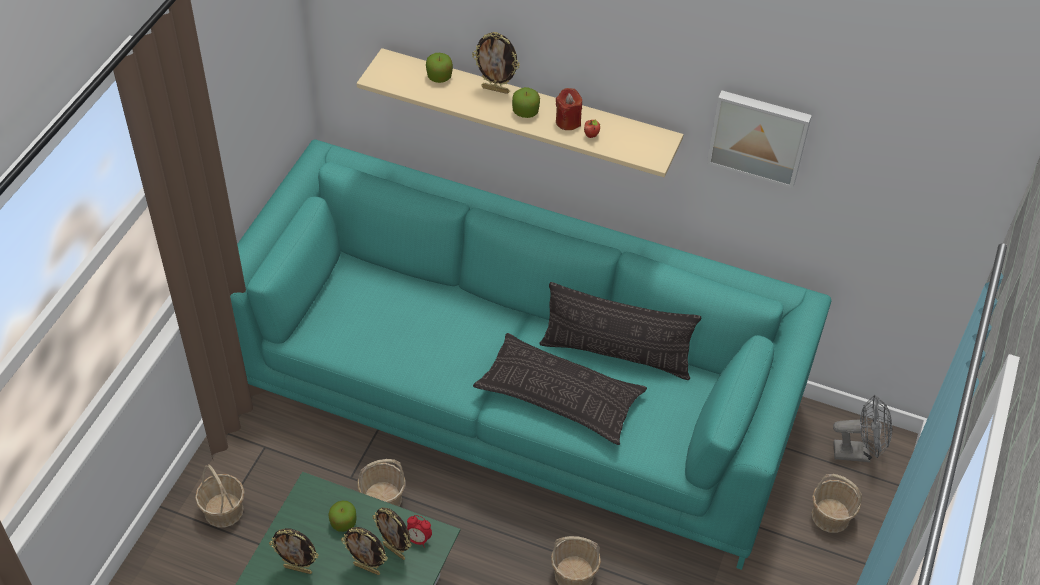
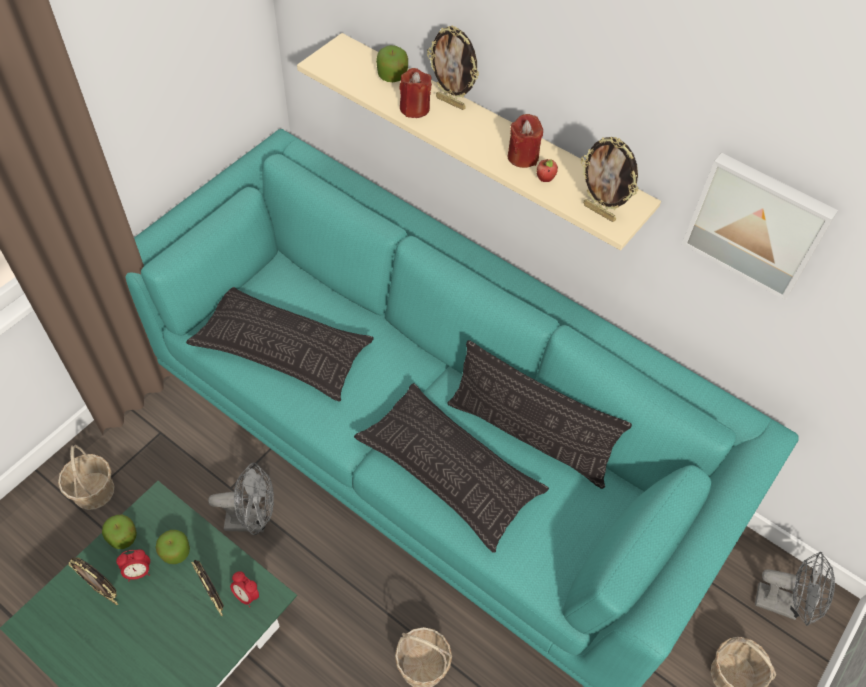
camera: 15 degrees right, 5 degrees up
(318, 545) = (138, 572): none -> alarm clock
(367, 568) = (179, 615): picture frame -> picture frame (599, 212)
(380, 333) = (282, 349): none -> pillow
(382, 499) = (253, 520): basket -> grey fan
(468, 100) = (414, 108): none -> red candle
(525, 112) = (476, 135): apple -> apple (123, 537)

